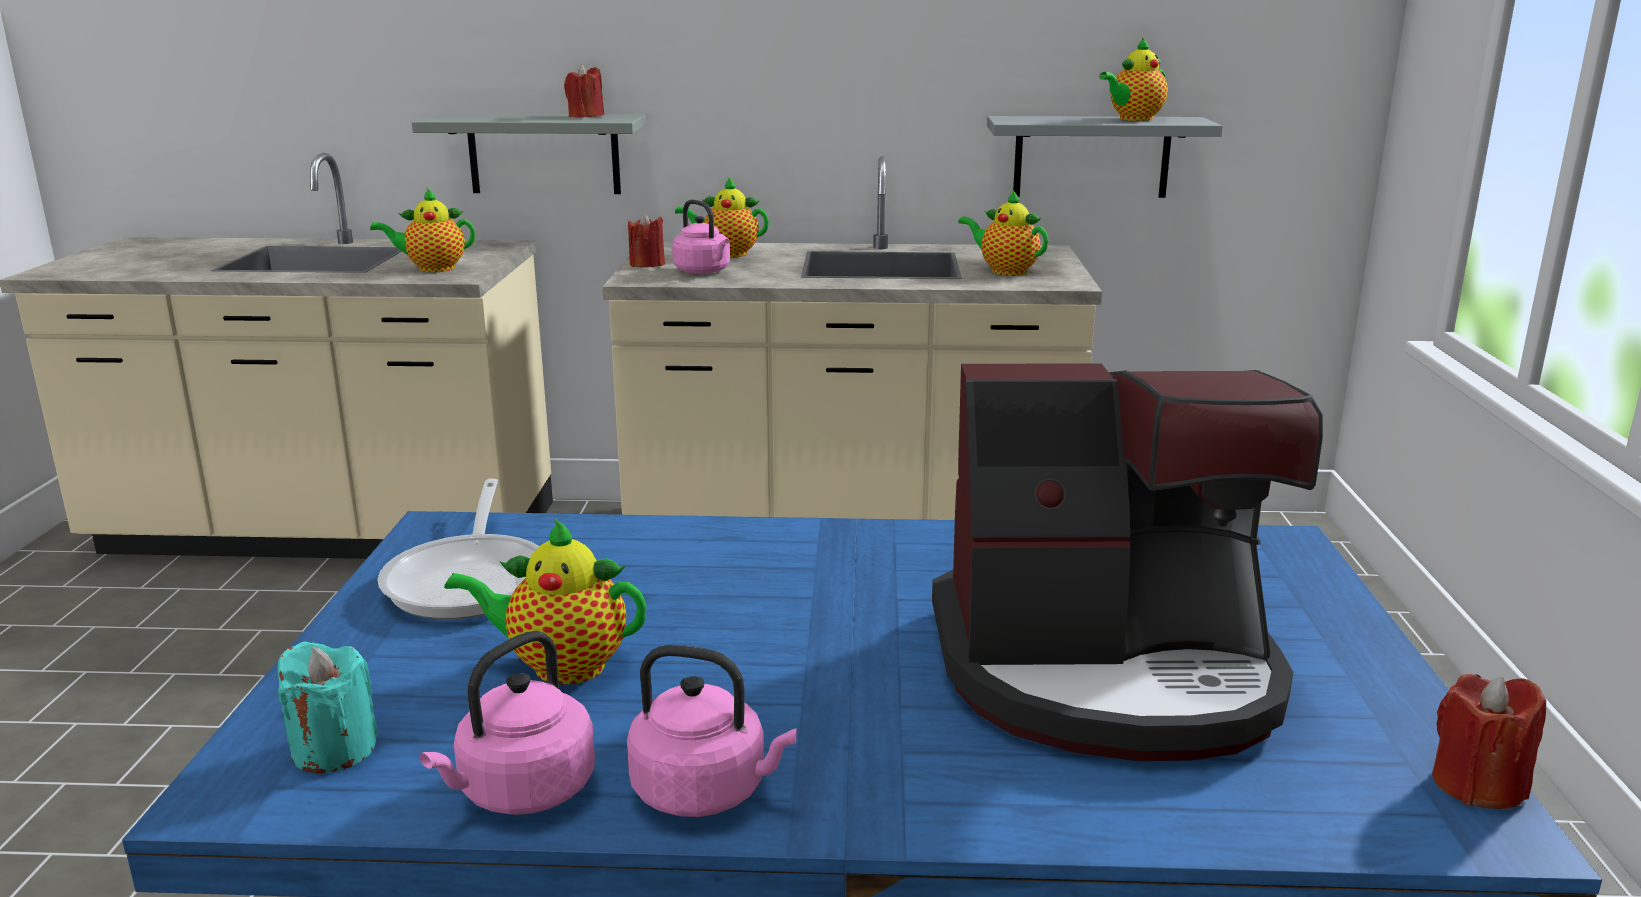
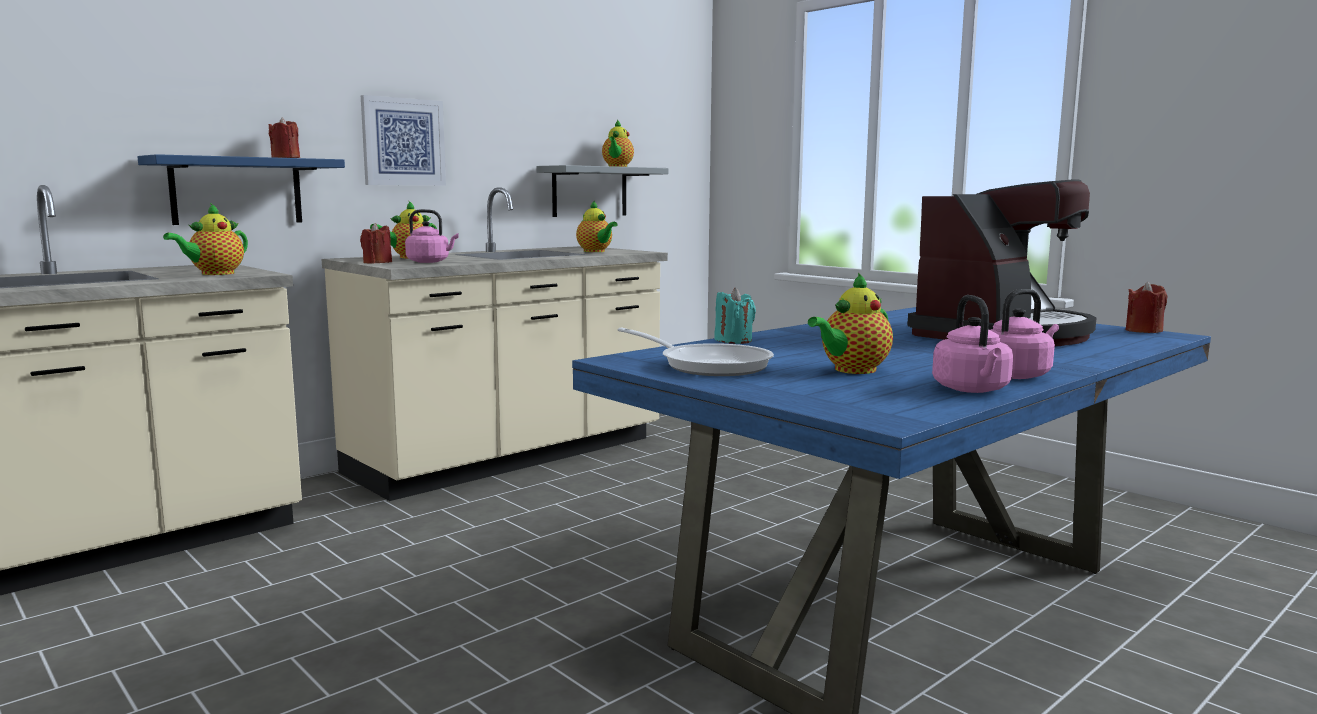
camera: 45 degrees left, 10 degrees down
(334, 749) = (870, 402): turquoise candle -> turquoise candle (733, 341)
(544, 154) = (237, 191): grey shelf -> blue shelf
(763, 86) = (403, 142): none -> picture
(1005, 271) = (595, 251): teapot -> teapot turned 120 degrees counterclockwise

